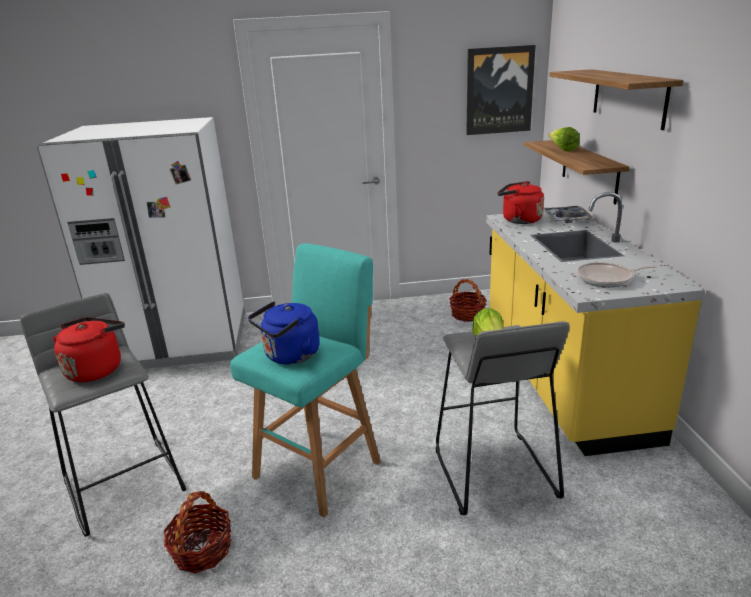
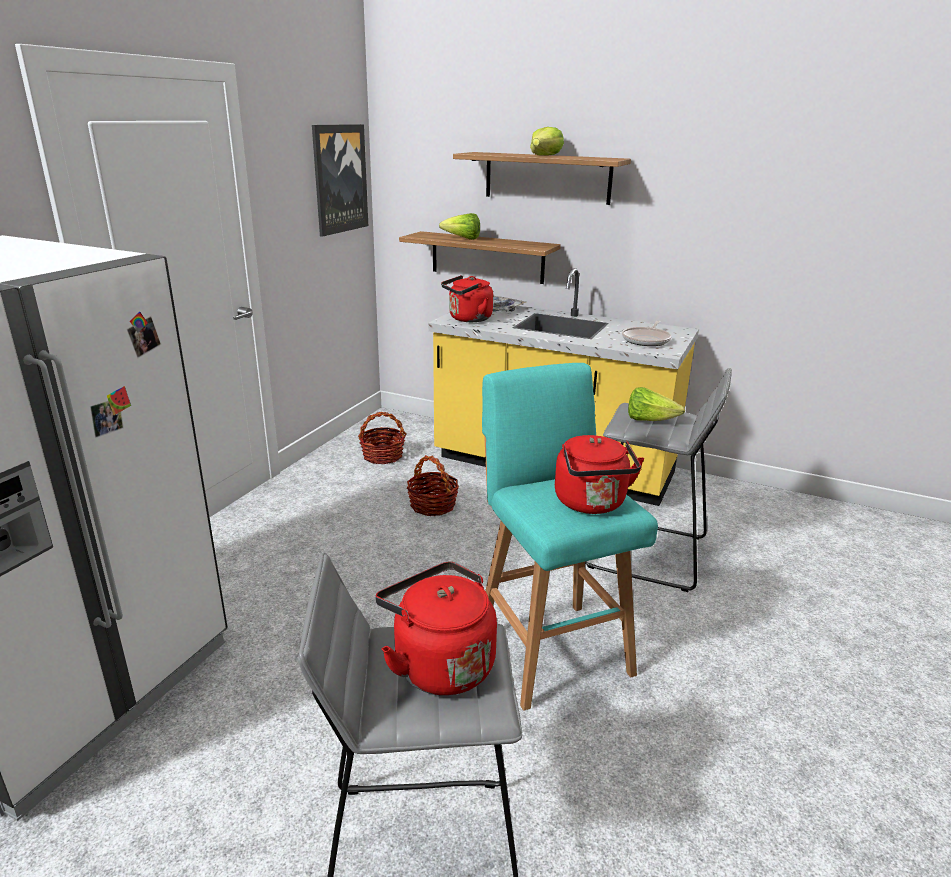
camera: 60 degrees left, 0 degrees up
(202, 550) = (626, 796): basket -> basket (432, 505)
(289, 356) = (592, 504): blue kettle -> red kettle
(611, 75) = (545, 155): none -> lettuce

